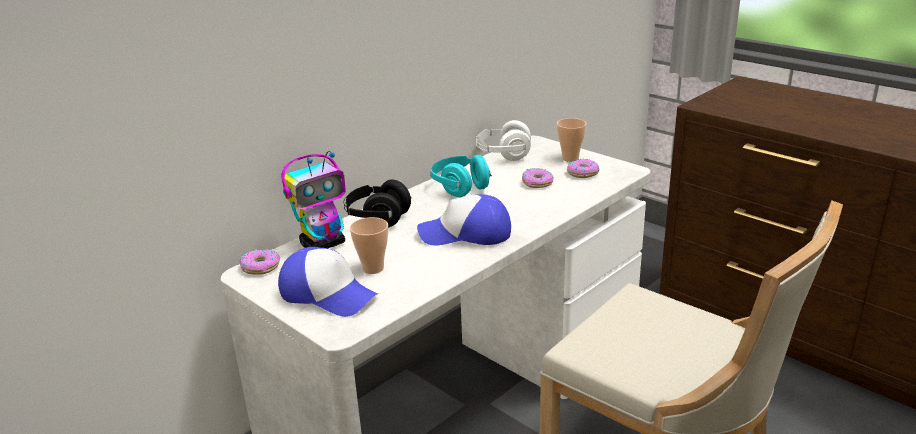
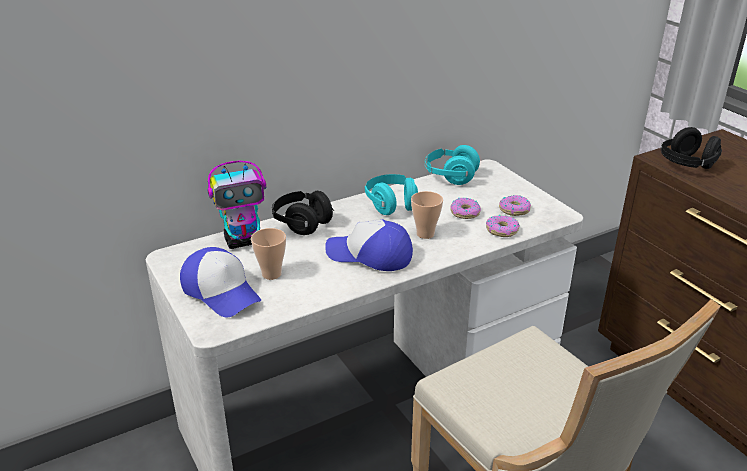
camera: 15 degrees right, 5 degrees up
(260, 267) = (182, 253): donut -> donut (502, 230)
(503, 155) = (450, 176): white headphones -> turquoise headphones
(570, 158) = (511, 191): cup -> cup (425, 234)
(728, 107) = (687, 165): none -> black headphones

